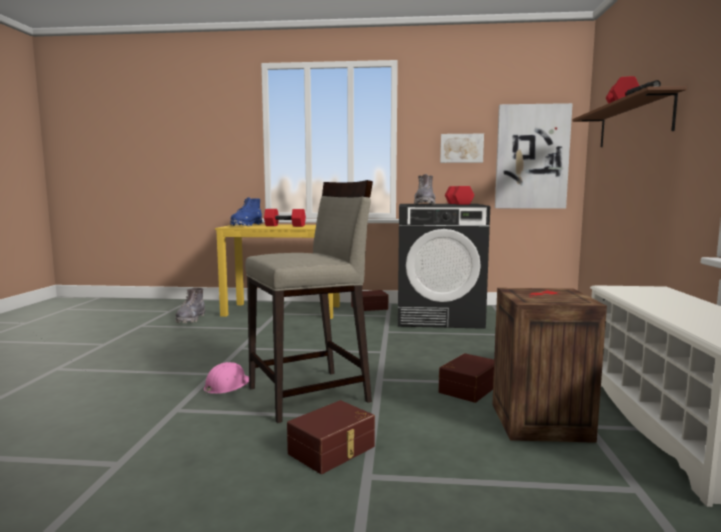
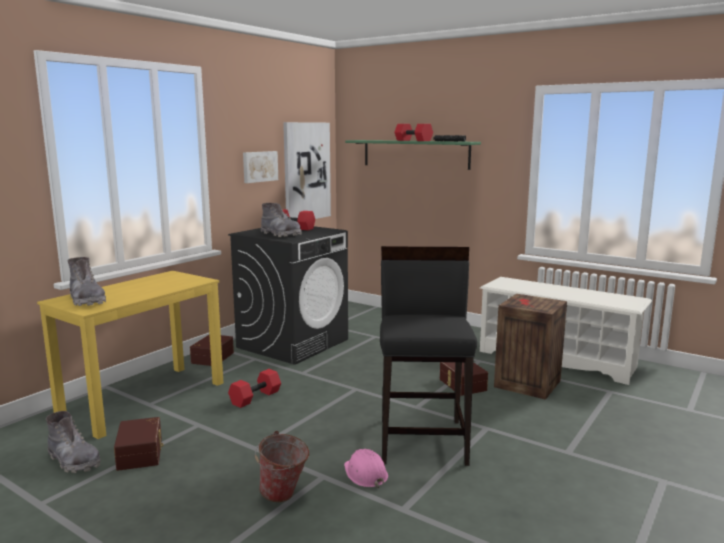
camera: 60 degrees left, 5 degrees up
(175, 369) = (283, 497): none -> bucket
(246, 225) = (87, 300): blue boot -> grey boot
(285, 226) = (140, 288): red dumbbell -> red dumbbell (255, 397)
(310, 394) = (423, 440): beige stool -> black stool
(333, 450) = (528, 454): brown storage box -> brown storage box (141, 453)
(633, 122) = (415, 154): brown shelf -> green shelf

